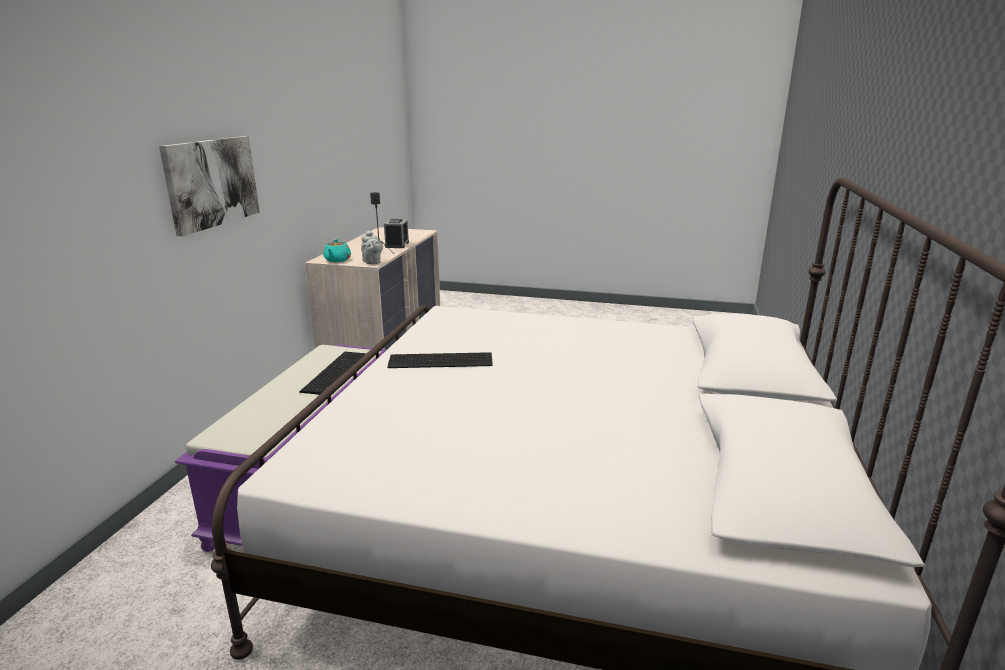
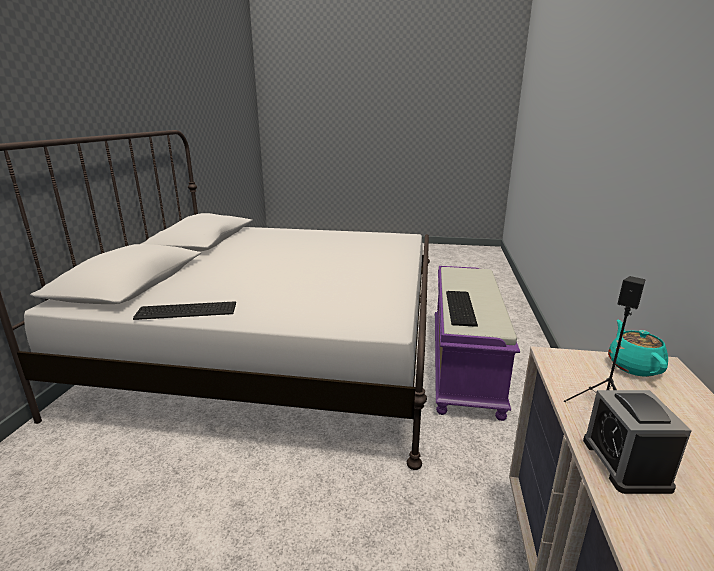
camera: 175 degrees right, 0 degrees up
(211, 182) = (639, 162): picture -> none
(372, 262) = (560, 361): grey teapot -> none
(442, 361) = (364, 275): keyboard -> keyboard (186, 310)

